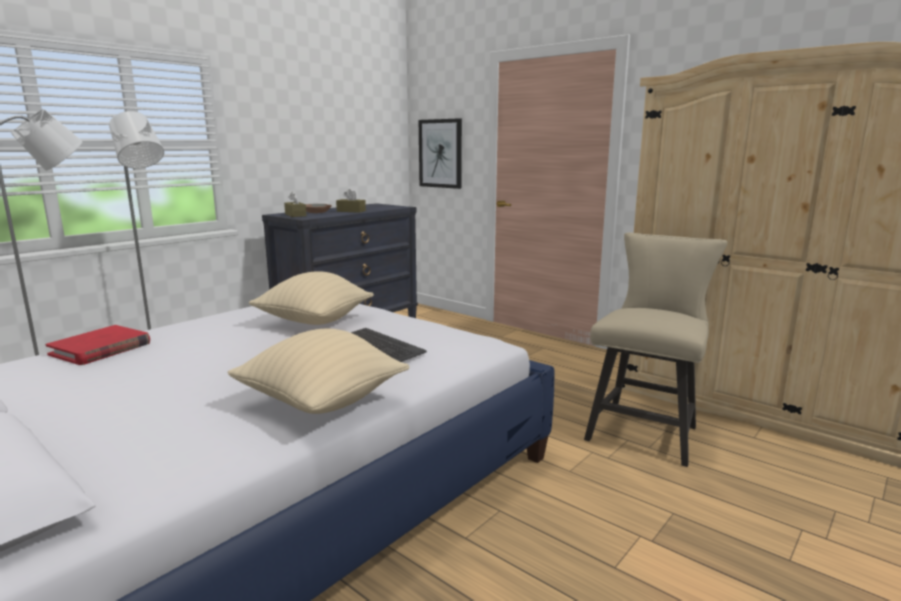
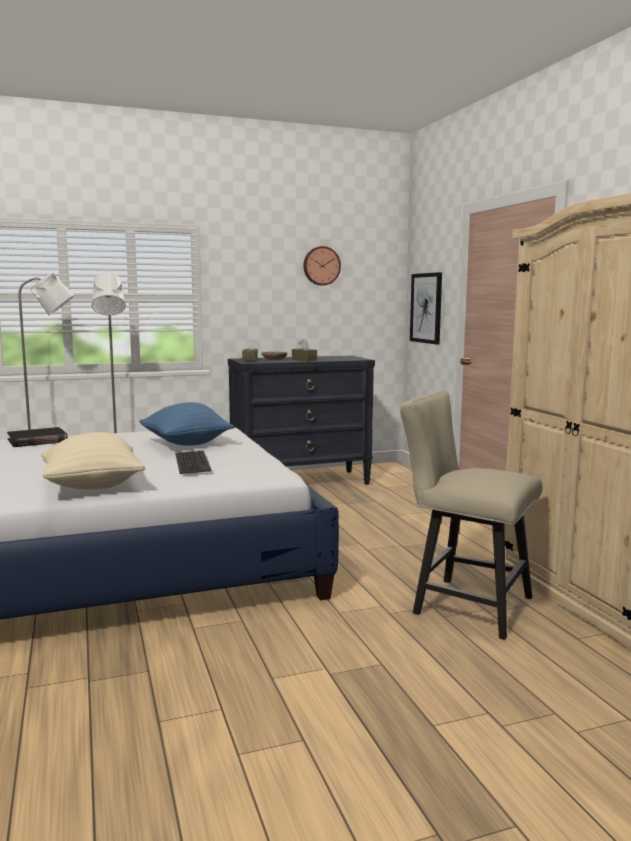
camera: 30 degrees right, 5 degrees down
(100, 349) = (37, 440): red book -> black book
(314, 322) = (186, 444): beige pillow -> blue pillow
(337, 109) = (321, 266): none -> wall clock
(645, 430) = (463, 604): beige chair -> beige chair turned 120 degrees counterclockwise

